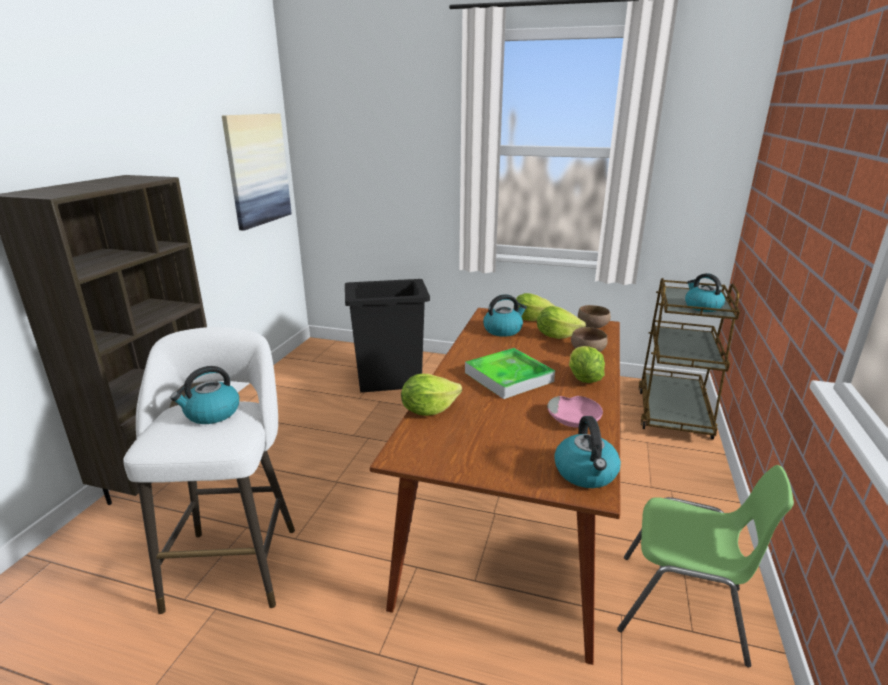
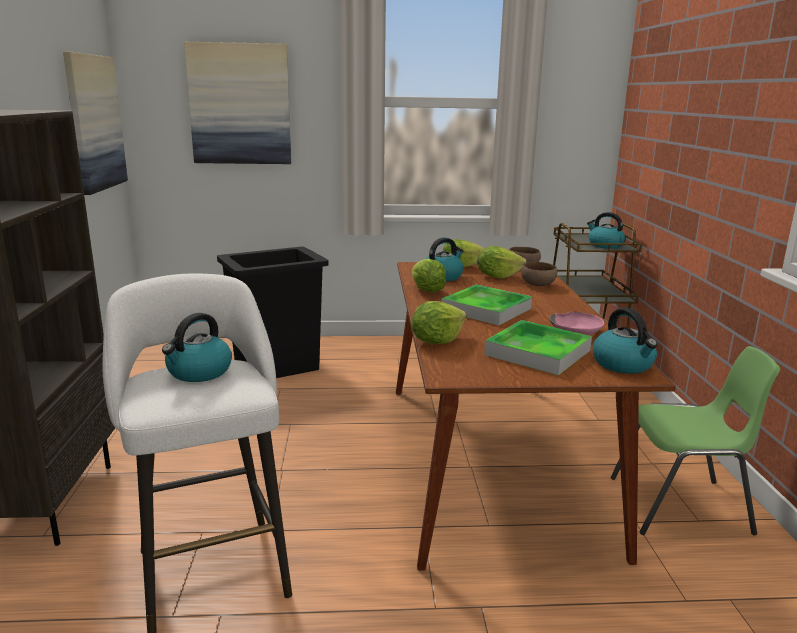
camera: 20 degrees left, 5 degrees down
(379, 152) = (240, 104): none -> picture
(511, 441) = (537, 352): none -> tray
(583, 379) = (554, 304): lettuce -> lettuce (426, 291)

